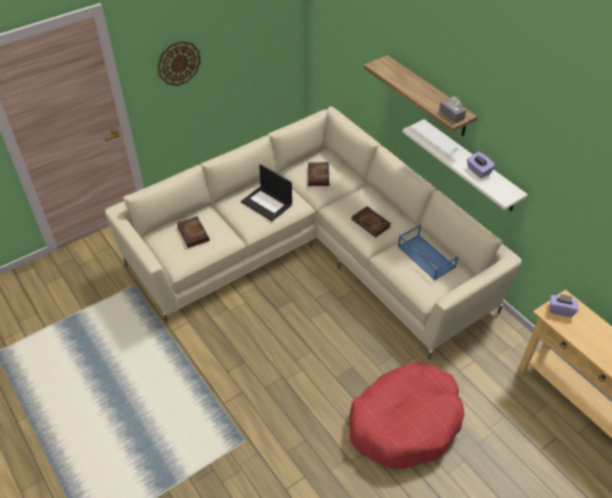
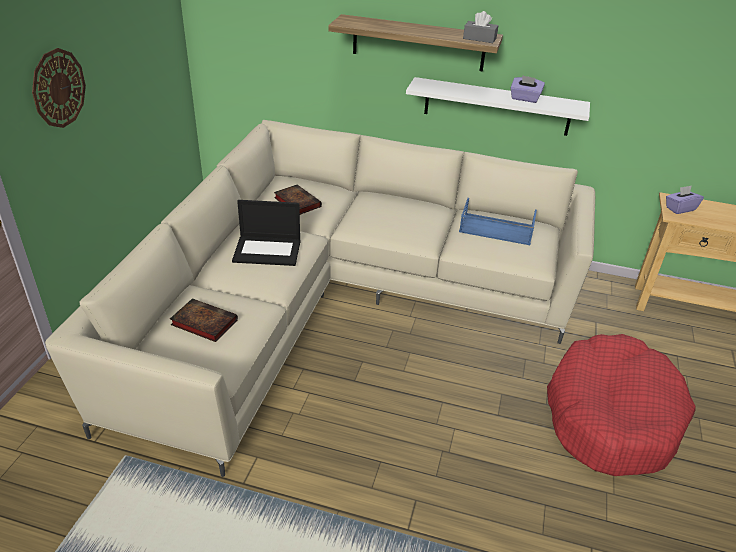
camera: 40 degrees left, 10 degrees down
(372, 224) = (408, 223): book -> none

